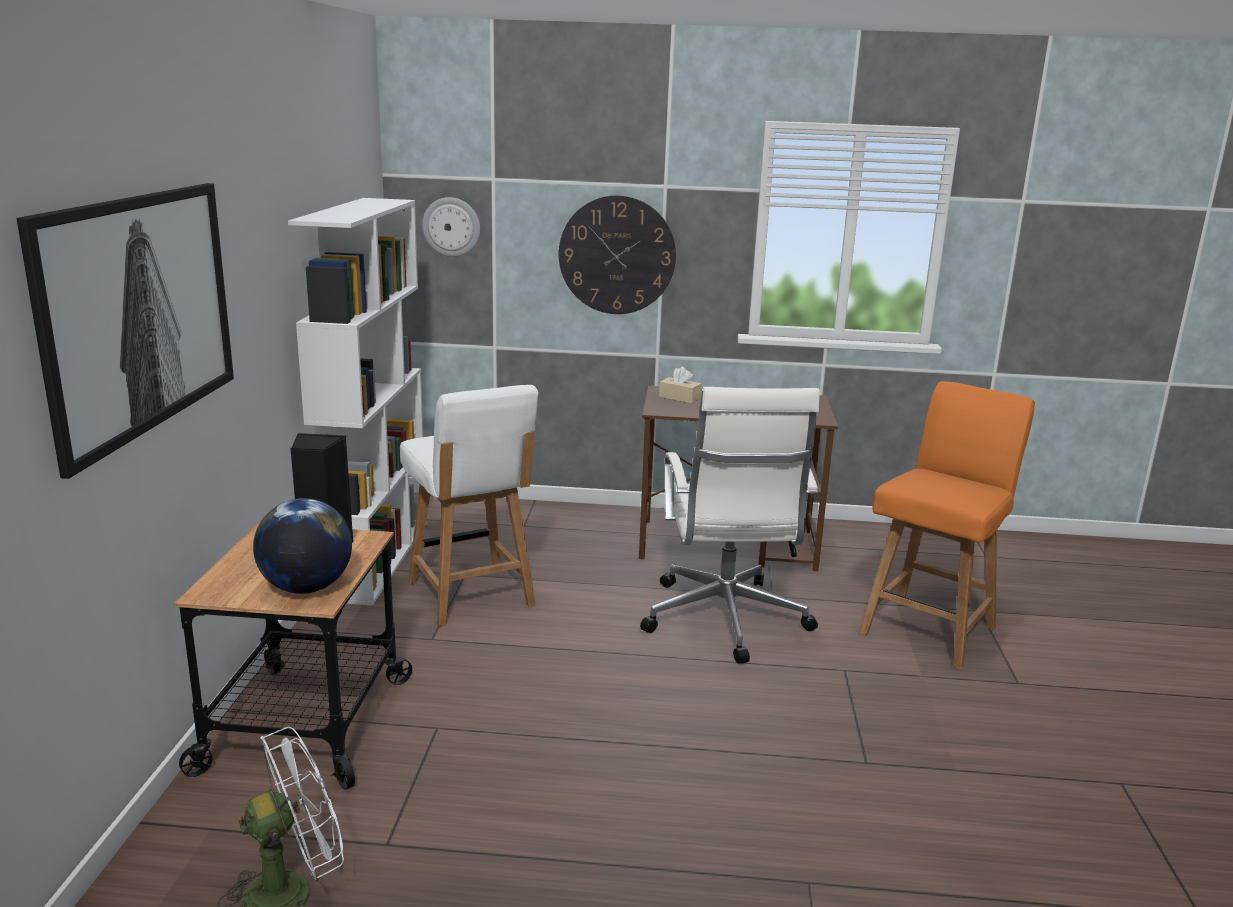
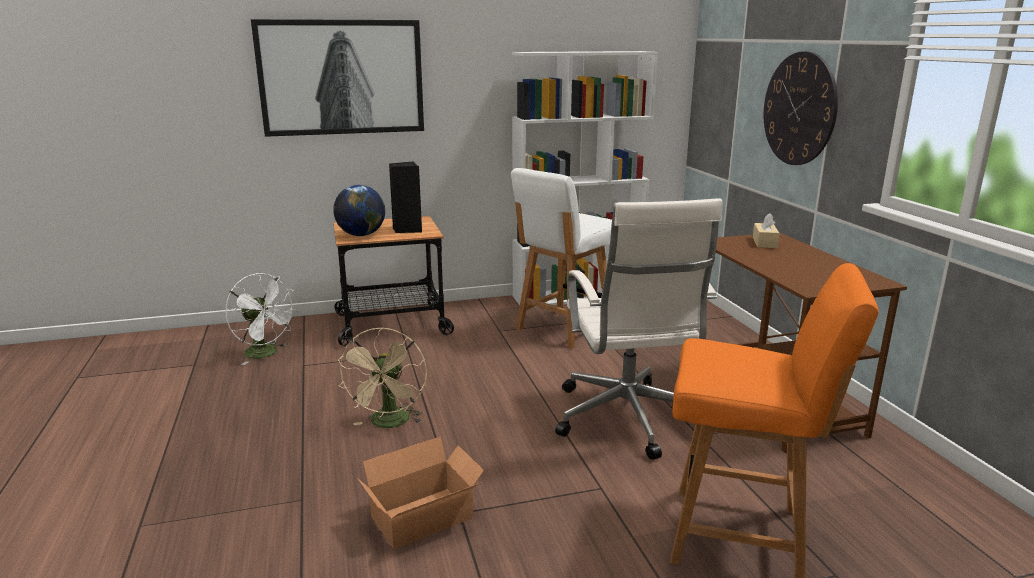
camera: 70 degrees right, 0 degrees up
(451, 227) = (718, 79): wall clock -> none
(648, 780) = (389, 424): none -> beige fan
(724, 620) = (627, 419): white office chair -> white office chair turned 75 degrees counterclockwise
(872, 787) = (426, 518): none -> cardboard box

